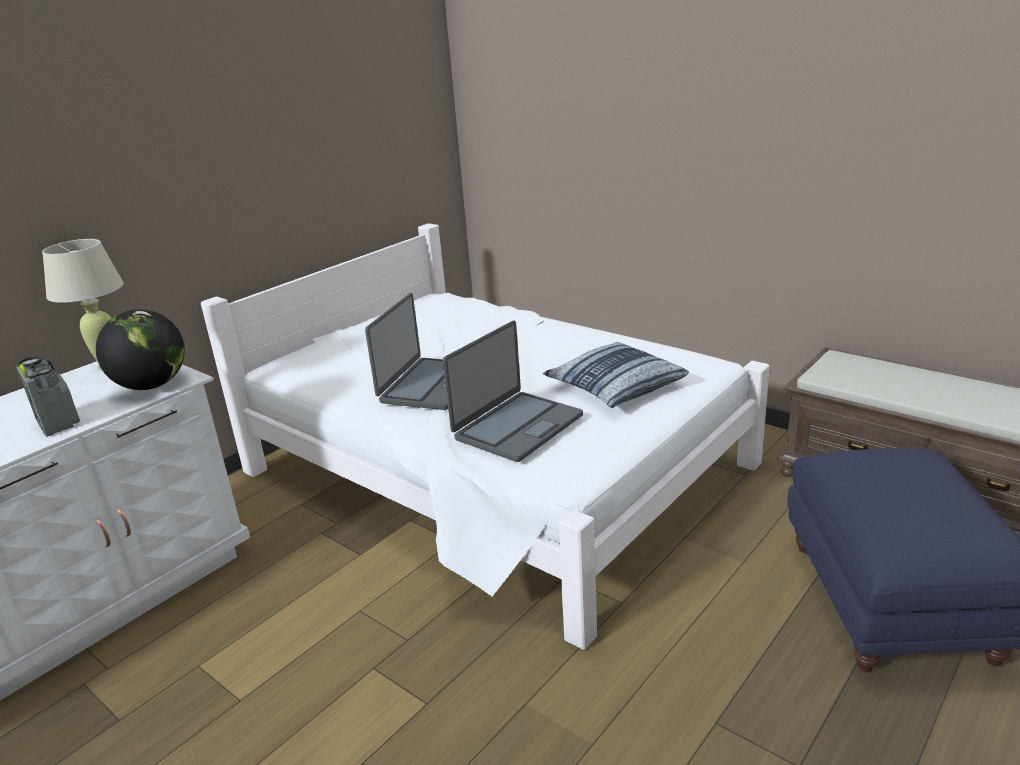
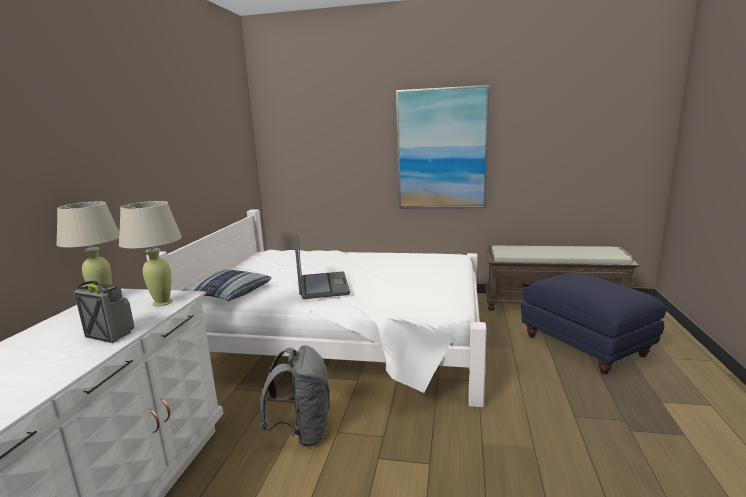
camera: 30 degrees left, 10 degrees down
(151, 385) = (162, 303): globe -> beige table lamp
(322, 594) = (302, 431): none -> grey backpack
(517, 427) = (399, 293): laptop -> none
(615, 387) = (424, 271): pillow -> pillow (228, 293)
(749, 144) = (441, 149): none -> picture

